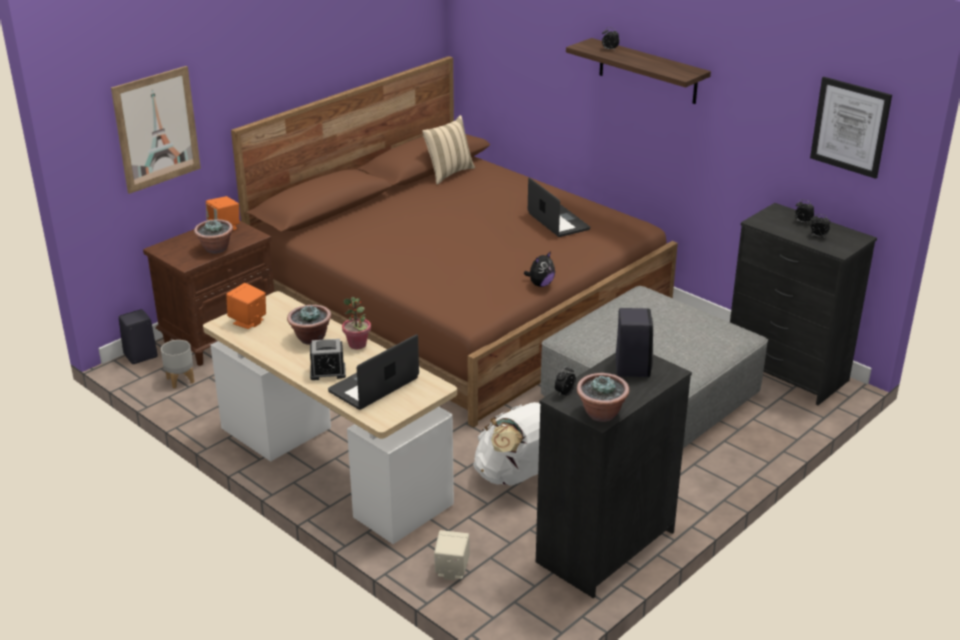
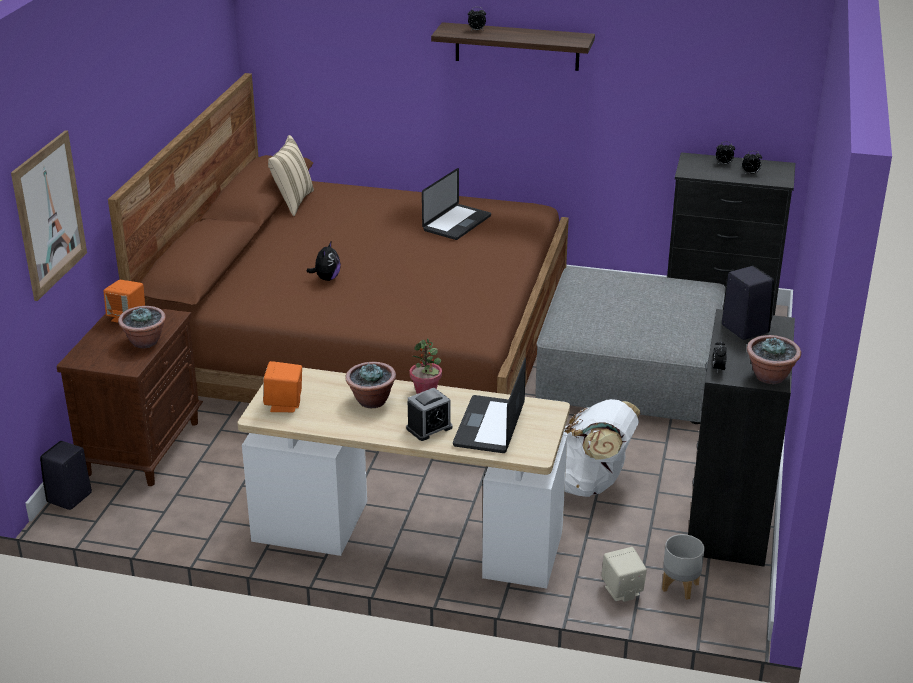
camera: 30 degrees left, 0 degrees up
(180, 380) = (146, 509): grey planter -> grey planter (680, 587)
(540, 284) = (508, 287): plush toy -> plush toy (326, 278)
(558, 222) = (457, 223): laptop -> laptop turned 90 degrees clockwise
(850, 127) = (757, 62): picture -> none

